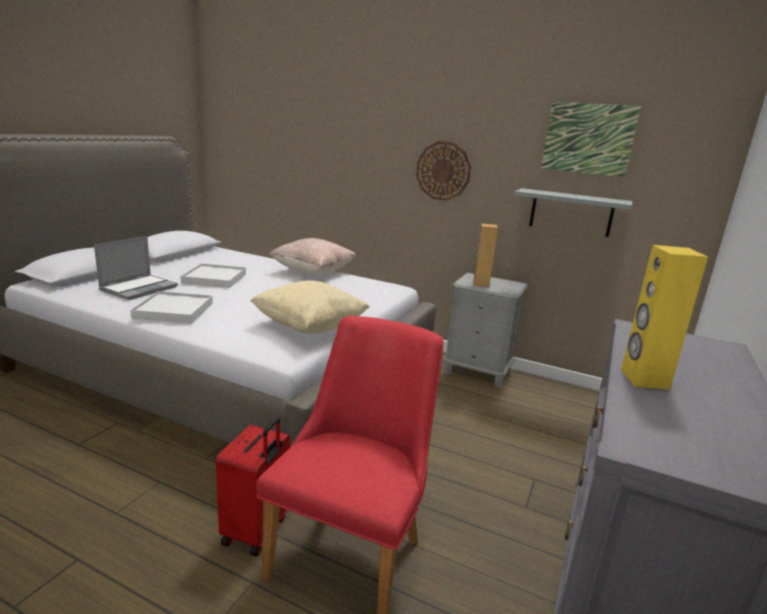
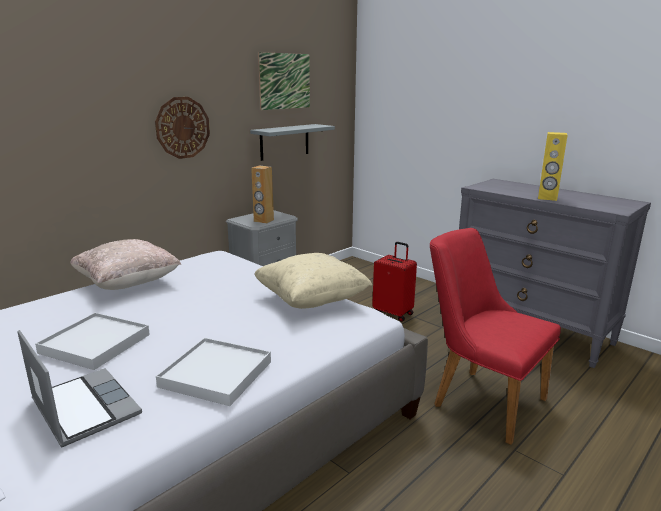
camera: 70 degrees left, 0 degrees up
(257, 531) = (460, 443): red suitcase -> red suitcase (393, 313)

